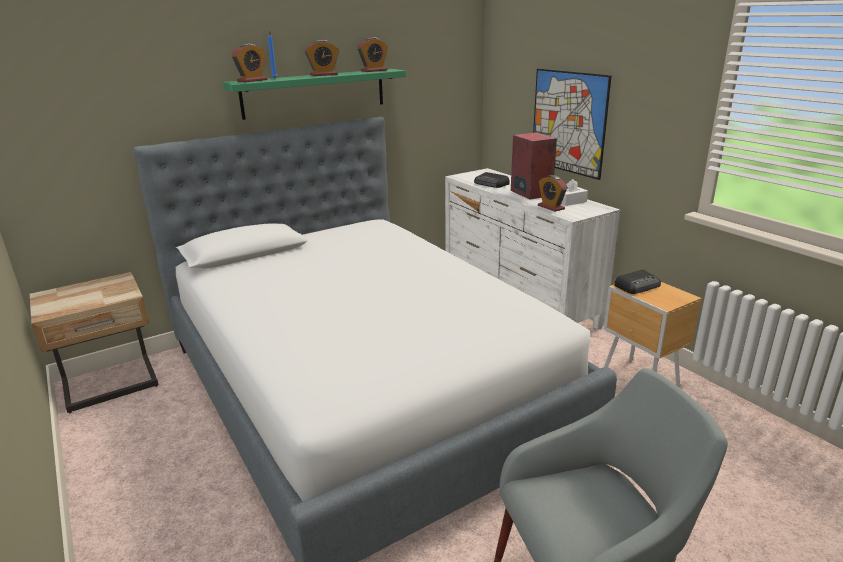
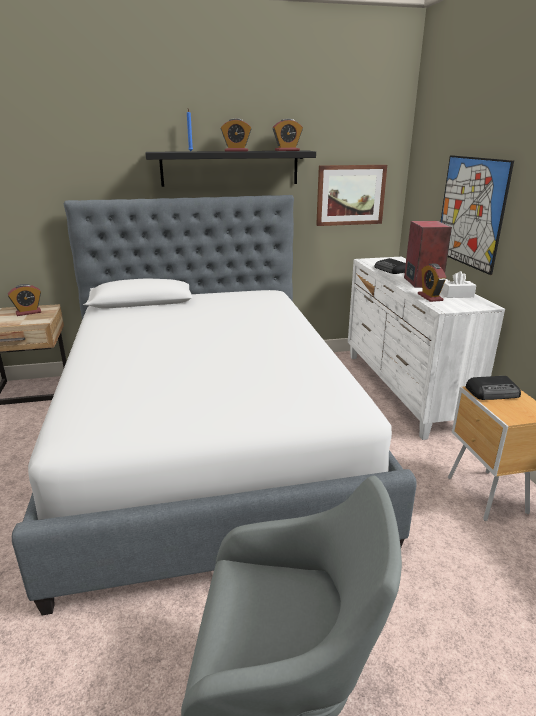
camera: 20 degrees right, 0 degrees up
(252, 80) = (168, 151): alarm clock -> alarm clock (28, 312)
(314, 93) = (230, 168): green shelf -> black shelf
(434, 111) = (350, 195): none -> picture

